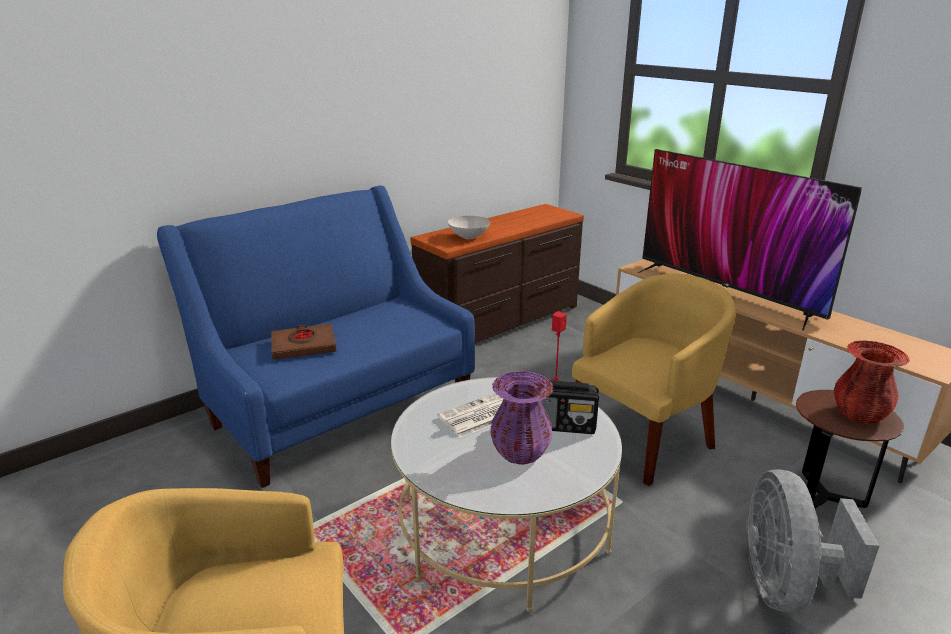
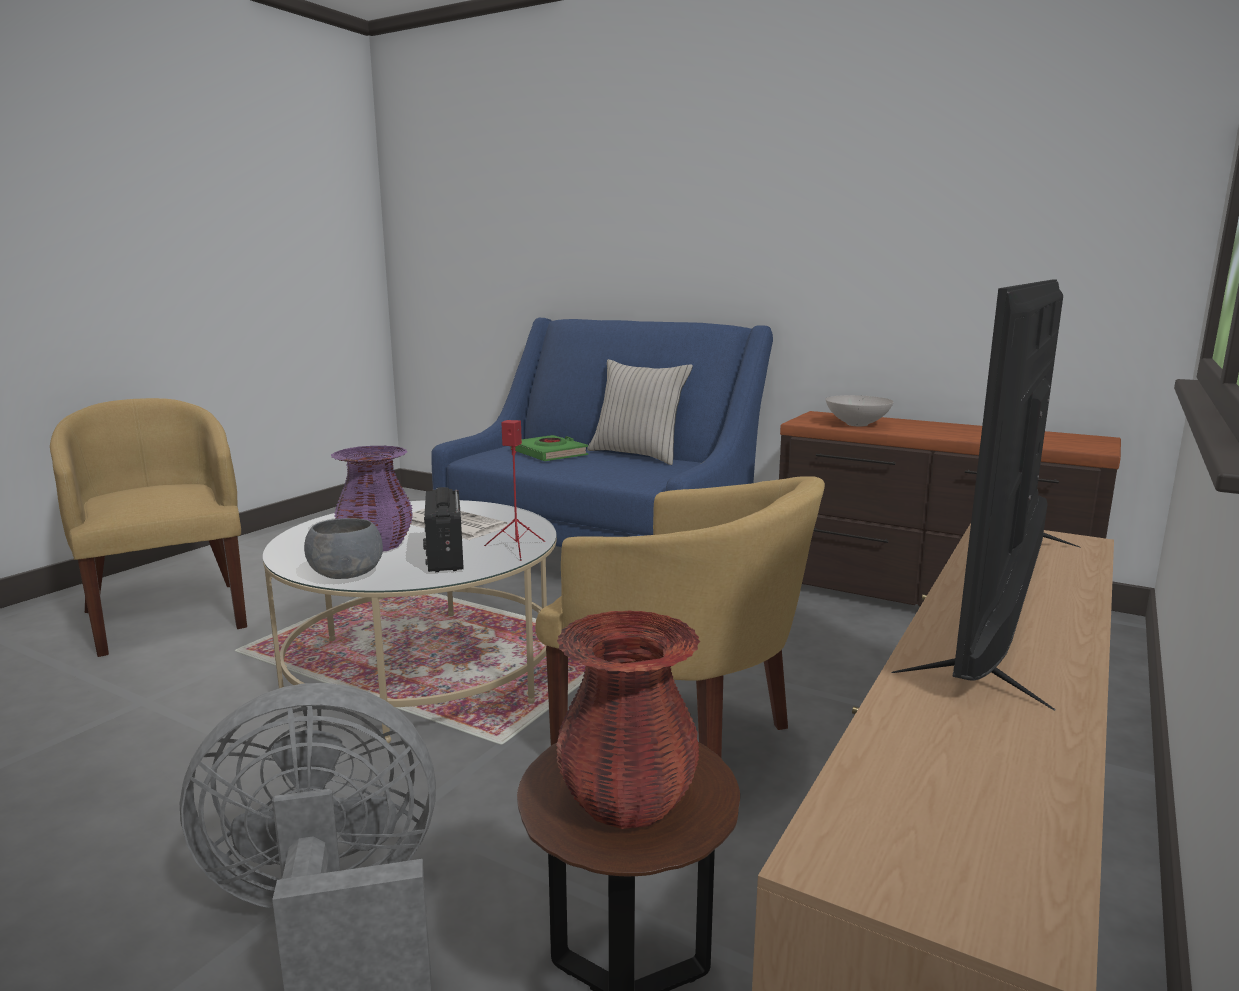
camera: 70 degrees right, 10 degrees down
(304, 346) = (549, 454): brown book -> green book
(349, 314) = (638, 455): none -> beige pillow
(584, 469) = (348, 574): none -> grey bowl

